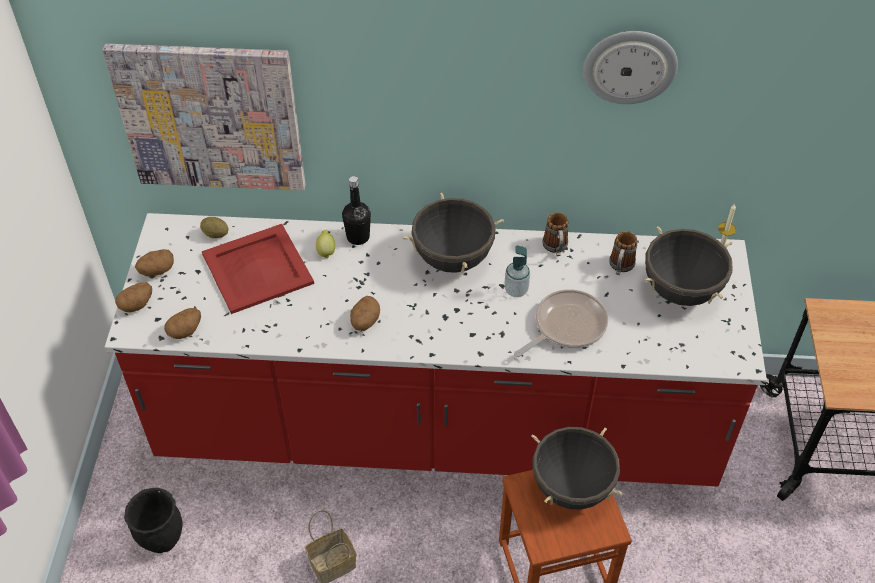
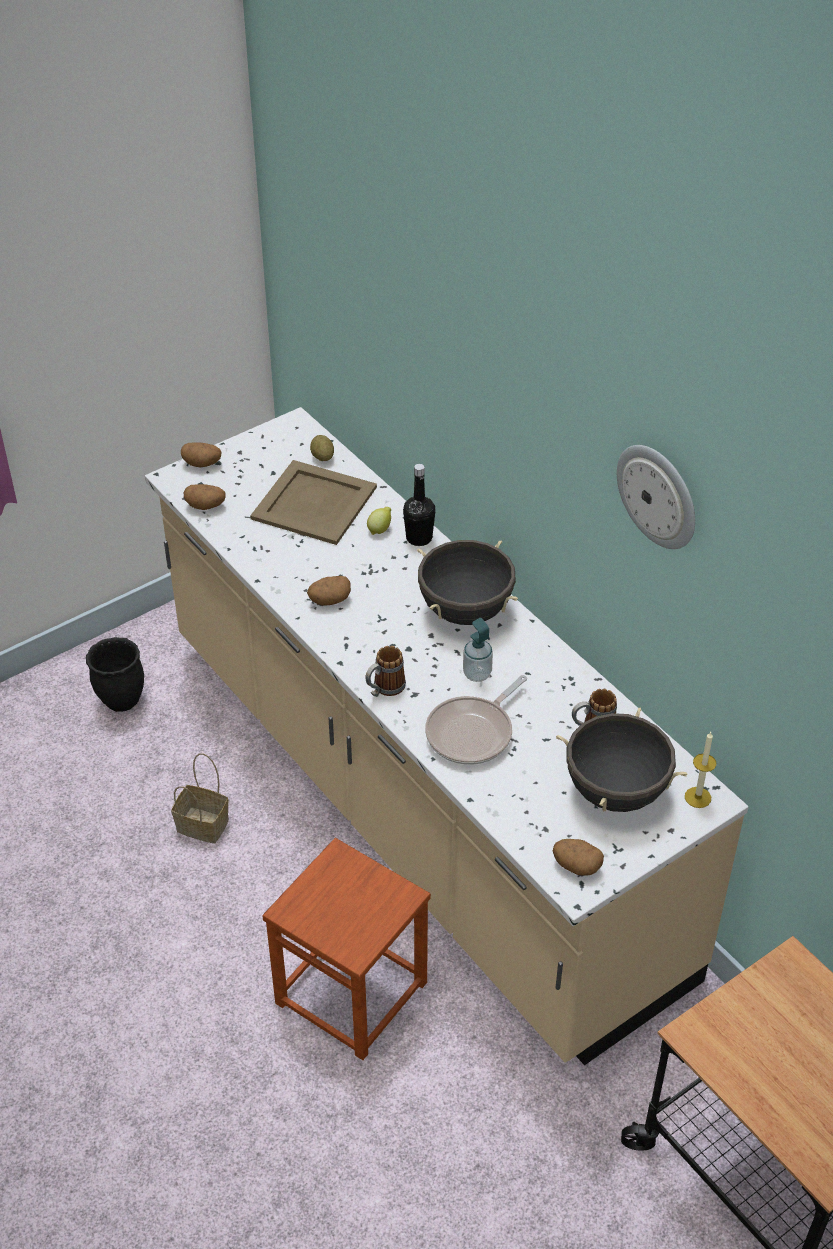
camera: 50 degrees right, 5 degrees down
(157, 271) = (247, 451): potato -> potato (576, 866)
(211, 117) = (355, 336): picture -> none
(257, 269) = (313, 503): red tray -> beige tray
(437, 427) = (416, 804): red counter -> beige counter
(556, 248) = (561, 672): mug -> mug (384, 689)
(566, 326) = (473, 733): frying pan -> frying pan turned 120 degrees clockwise
(571, 487) = (372, 895): black cooking pot -> none

